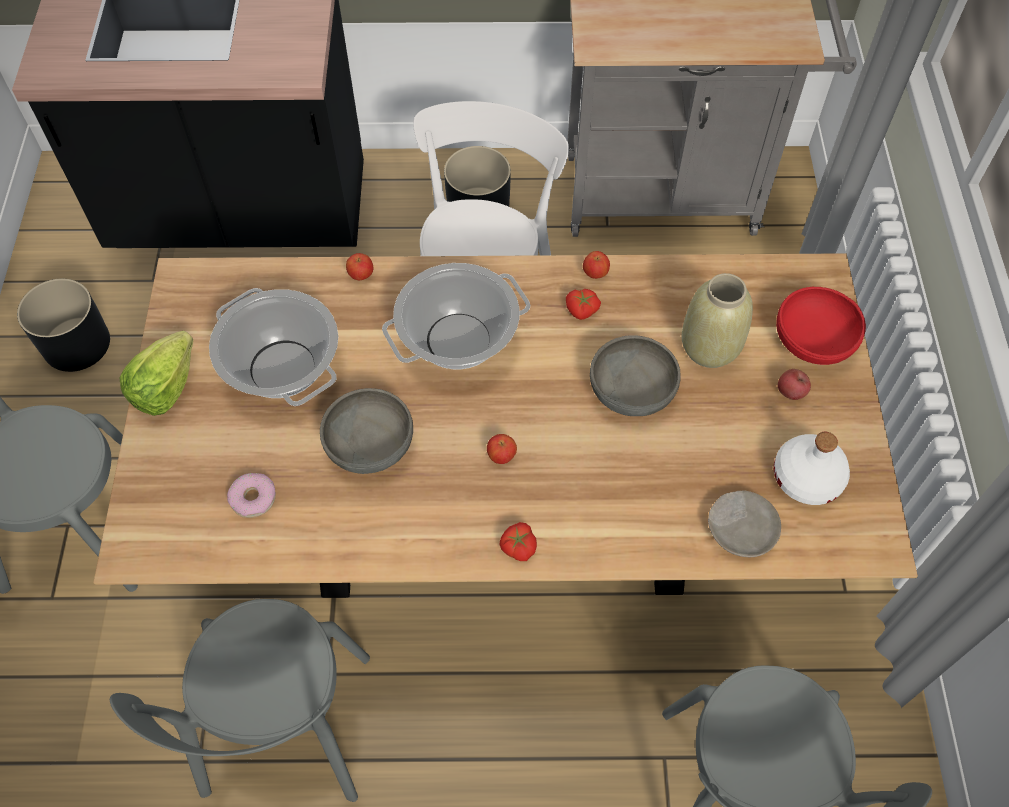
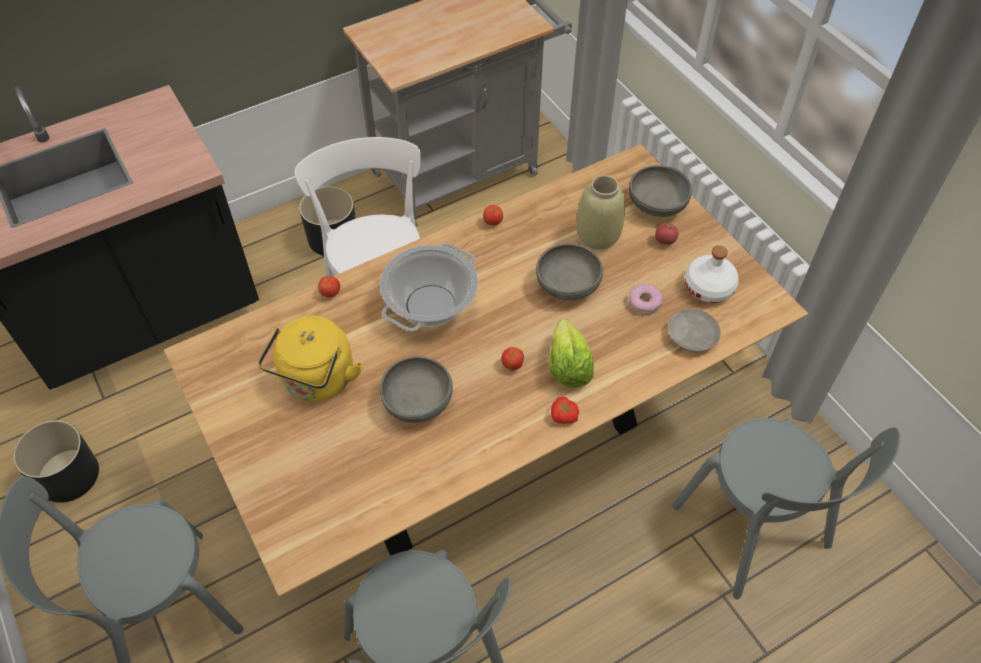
camera: 30 degrees left, 5 degrees down
(165, 387) = (236, 435): lettuce -> lettuce (568, 367)
(253, 498) = (359, 477): donut -> donut (644, 302)
(282, 368) = (316, 381): cooking pot -> yellow kettle
(581, 311) = (500, 249): tomato -> none
(813, 341) = (657, 204): red bowl -> grey bowl

